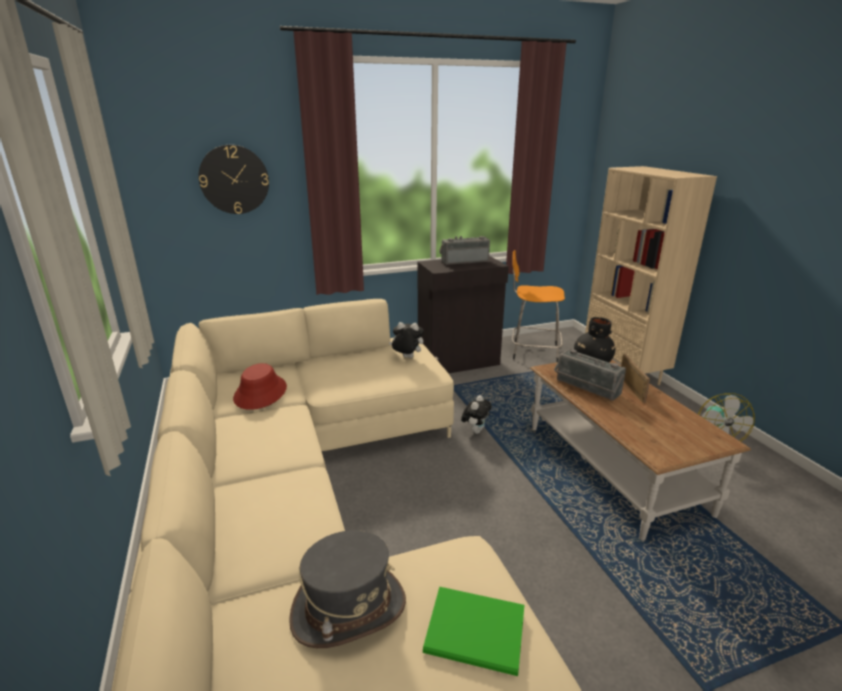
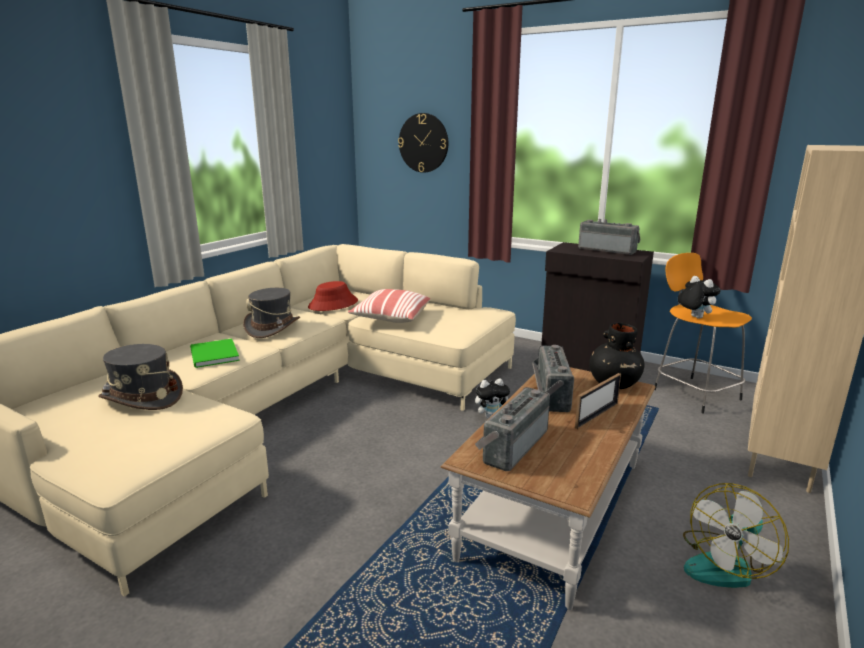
camera: 50 degrees right, 5 degrees down
(267, 448) = (273, 328): none -> grey hat
(349, 382) = (390, 318): none -> pillow
(406, 358) = (462, 320): plush toy -> plush toy (694, 317)
(477, 634) = (146, 440): green book -> green book (213, 355)
(651, 434) = (511, 445): none -> radio

